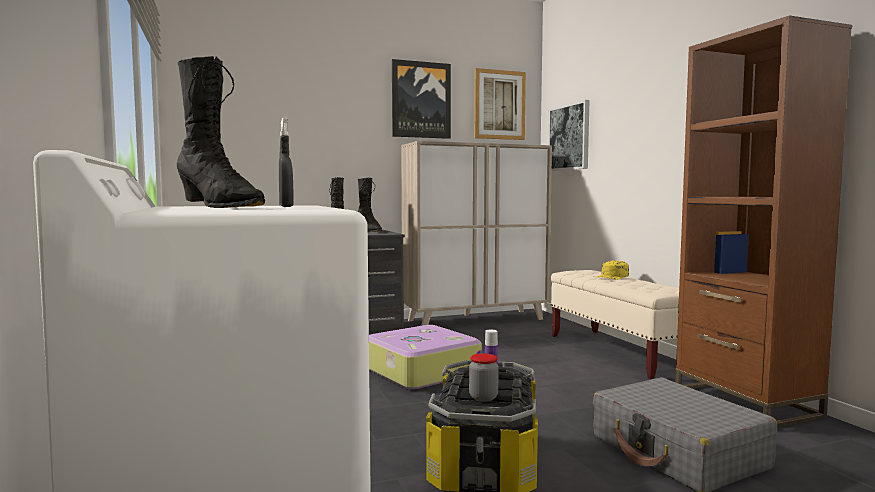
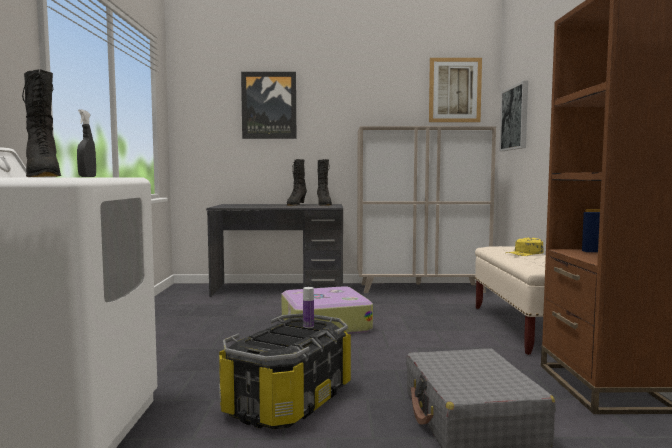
camera: 20 degrees right, 0 degrees up
(421, 100) = (377, 90): picture -> picture (269, 105)
(483, 397) = (274, 341): jar -> none

